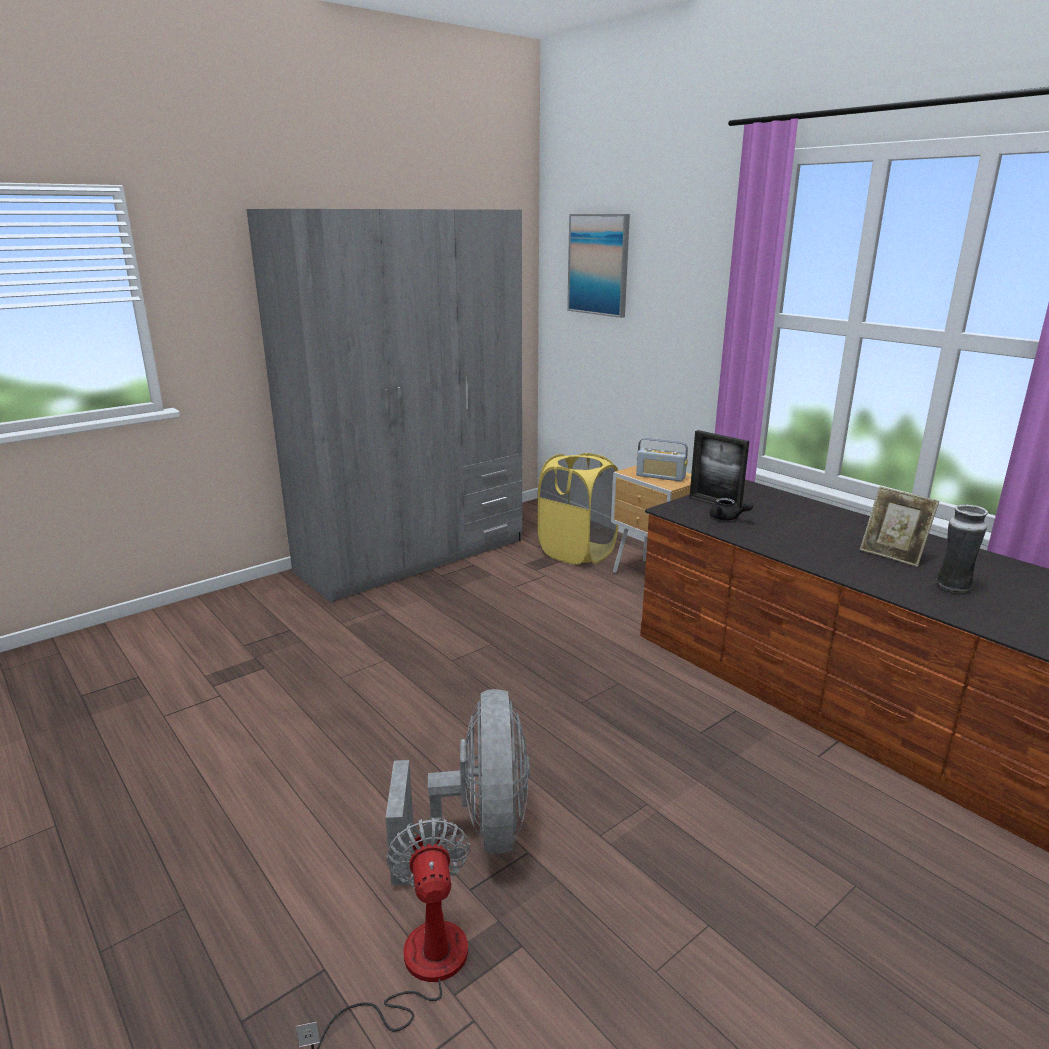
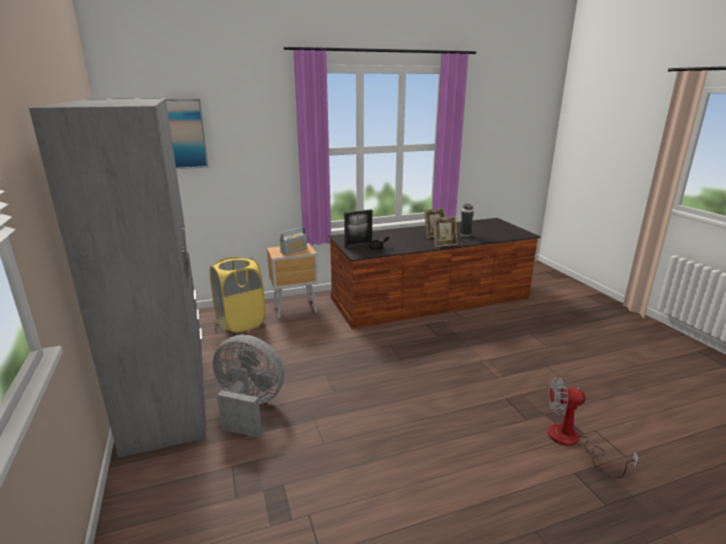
camera: 70 degrees left, 0 degrees up
(477, 835) = (492, 411): grey fan -> grey fan (249, 407)
(842, 571) = (444, 244): none -> picture frame

